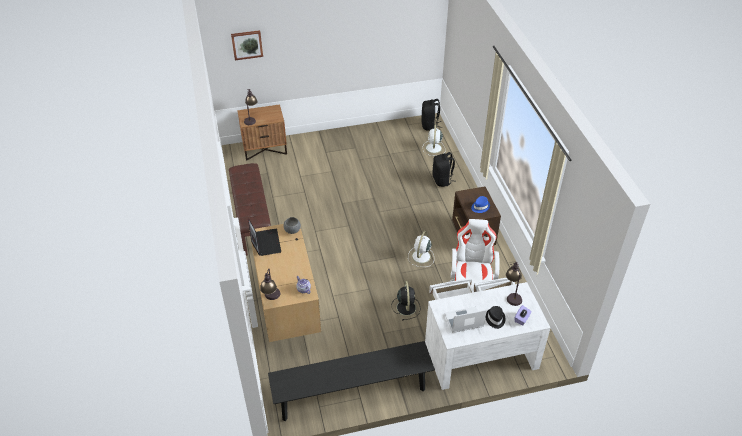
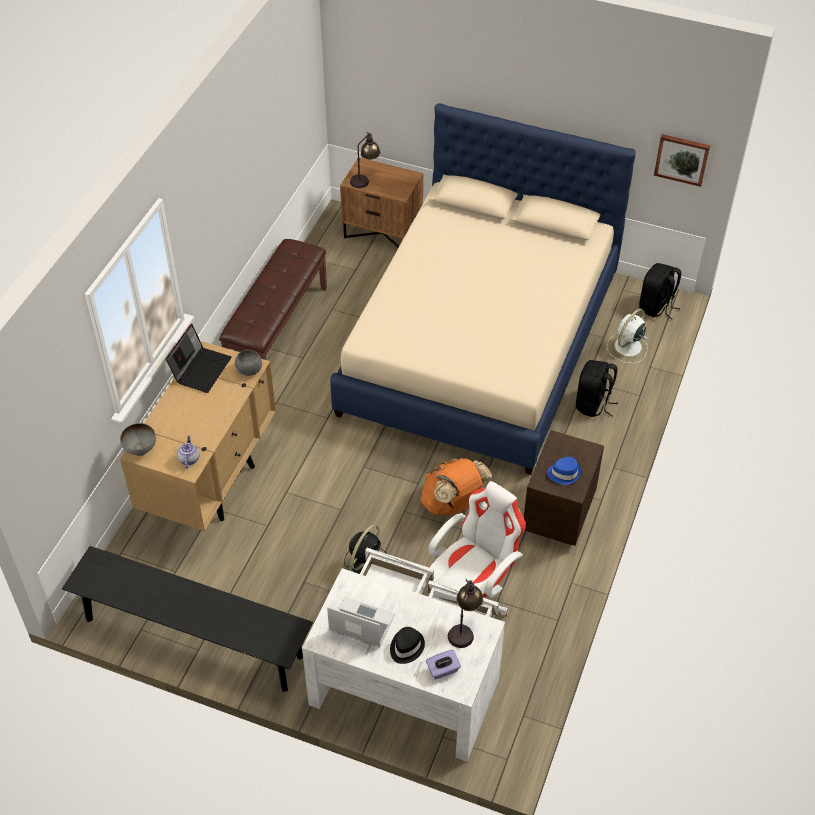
camera: 35 degrees right, 5 degrees up
(247, 44) = (386, 63): picture -> picture (682, 159)
(271, 298) = (141, 449): table lamp -> grey bowl
(364, 178) = (480, 343): none -> beige bed
(421, 257) = (453, 504): white fan -> orange backpack

